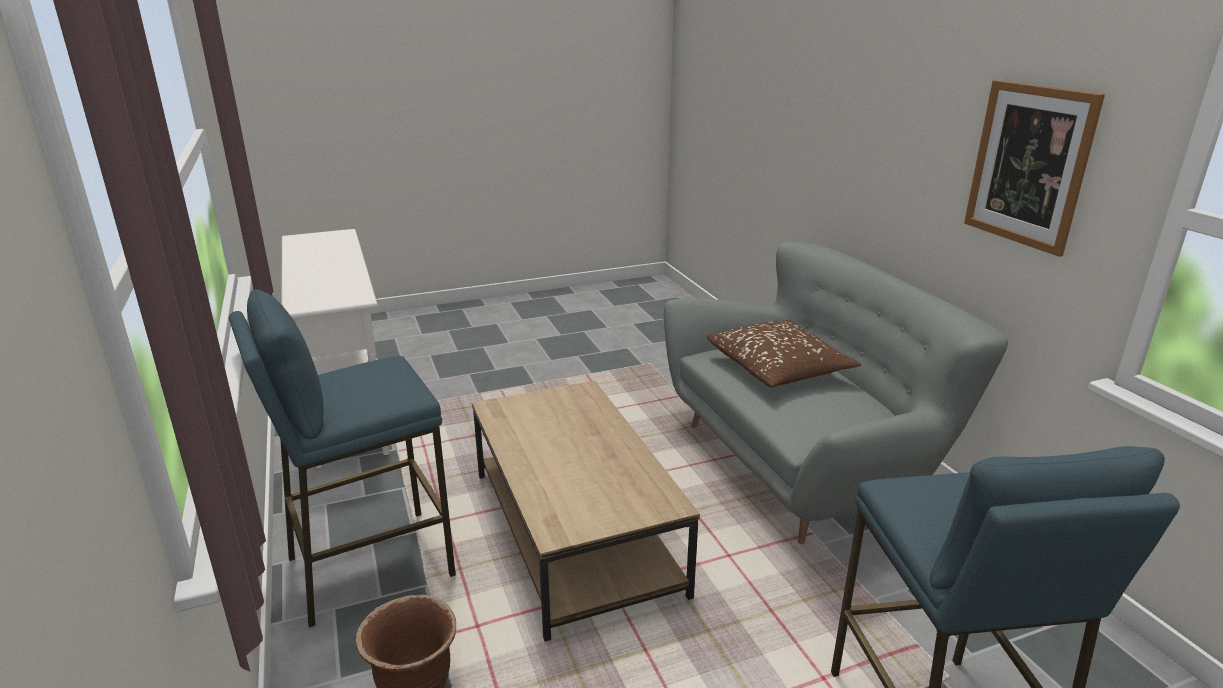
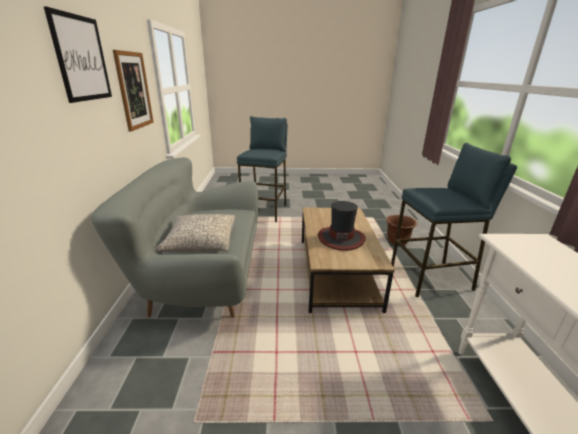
camera: 160 degrees left, 0 degrees up
(566, 437) = (341, 238): none -> hat
(779, 368) = (200, 242): brown pillow -> grey pillow
(920, 87) = (82, 58): none -> picture

